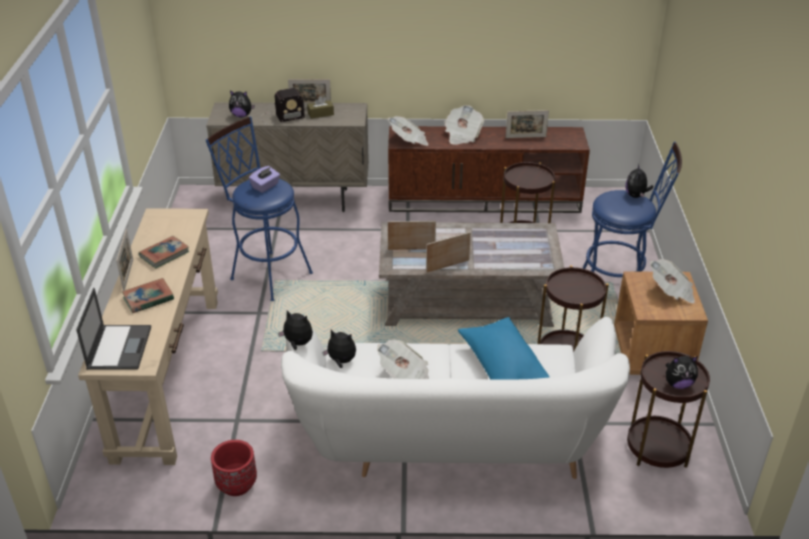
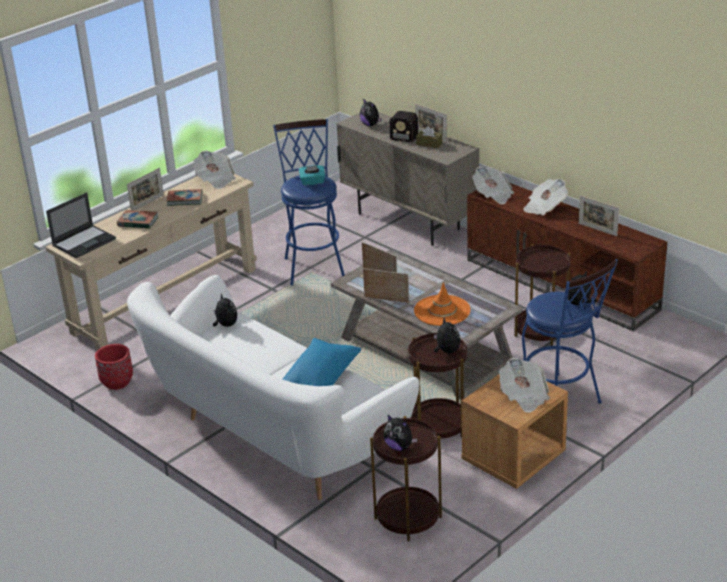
camera: 45 degrees right, 5 degrees down
(265, 186) = (312, 182): purple tissue box -> turquoise tissue box
(297, 343) = (194, 293): plush toy -> plush toy (446, 351)
(405, 375) = (250, 352): newspaper -> newspaper (215, 180)
(504, 254) = (442, 311): none -> orange hat

